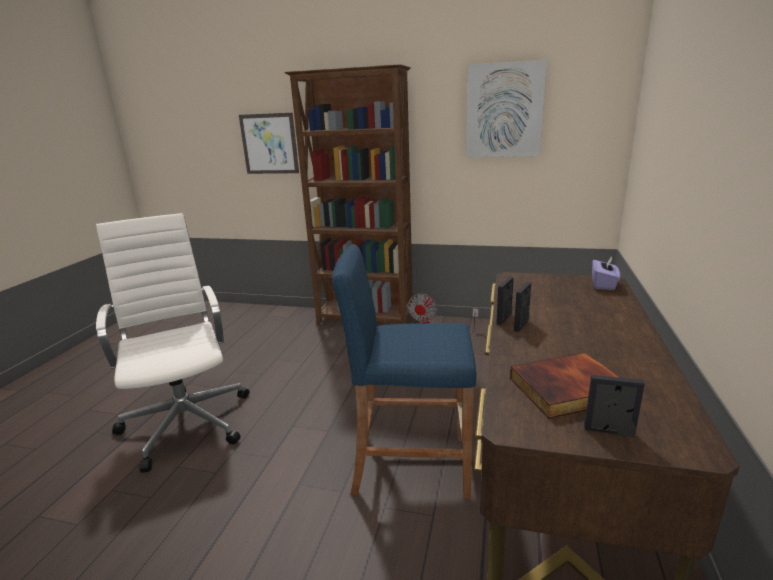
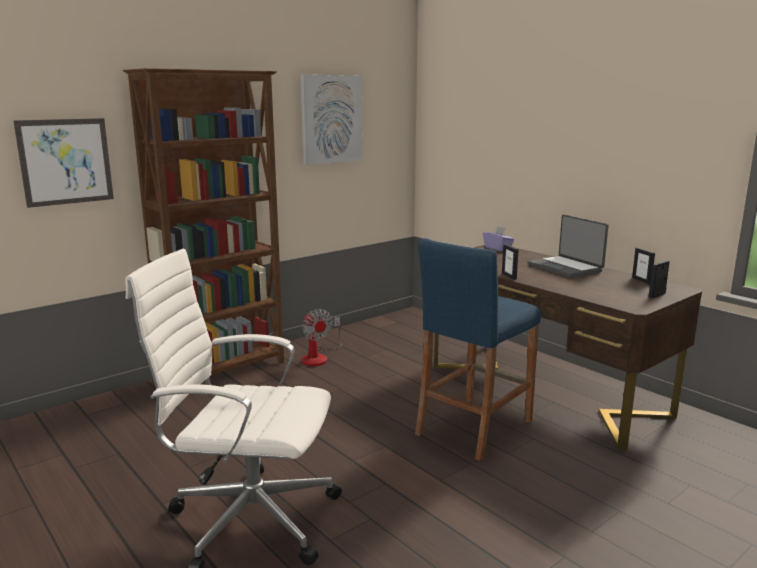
camera: 55 degrees left, 5 degrees down
(521, 325) = (525, 276): picture frame -> picture frame (641, 280)
(568, 390) = (613, 290): book -> none
(608, 335) = (565, 268): none -> laptop

